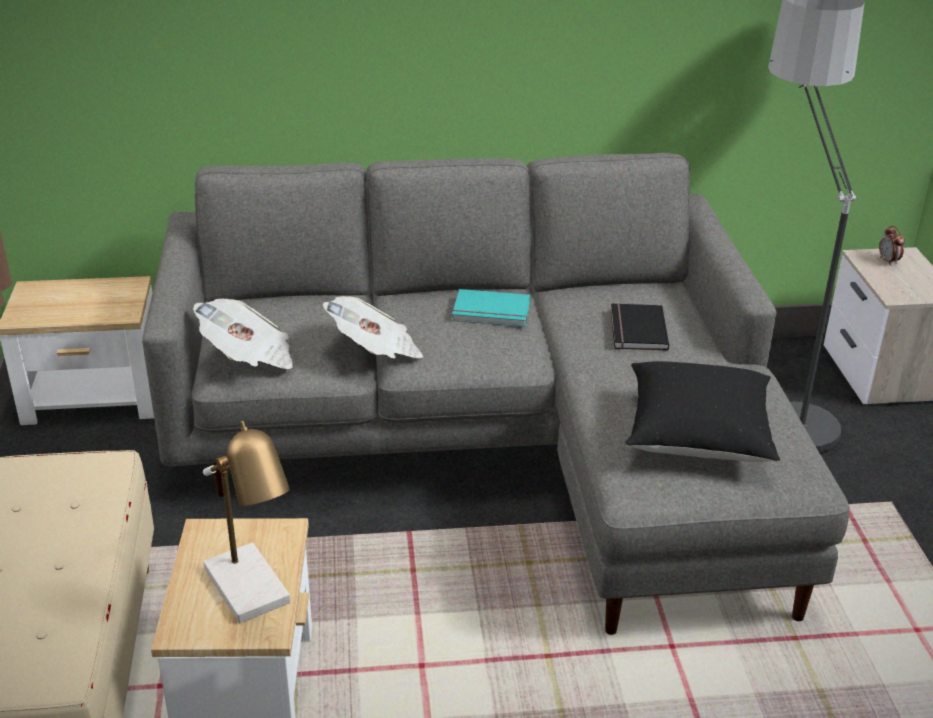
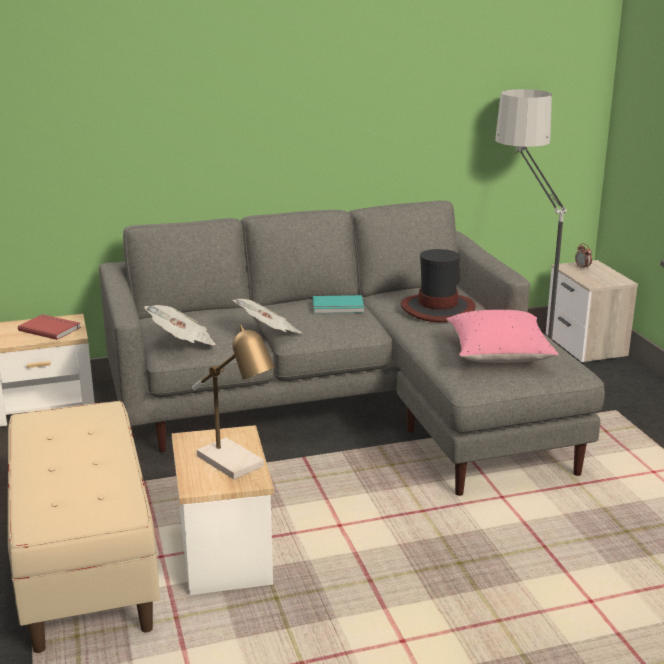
camera: 10 degrees left, 10 degrees down
(97, 300) = (50, 328): none -> red book
(636, 330) = (437, 308): black book -> hat
(697, 435) = (498, 355): black pillow -> pink pillow

